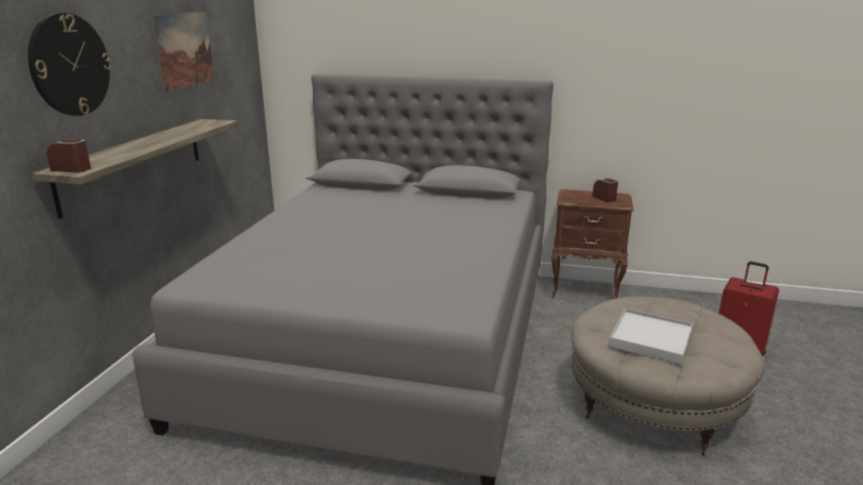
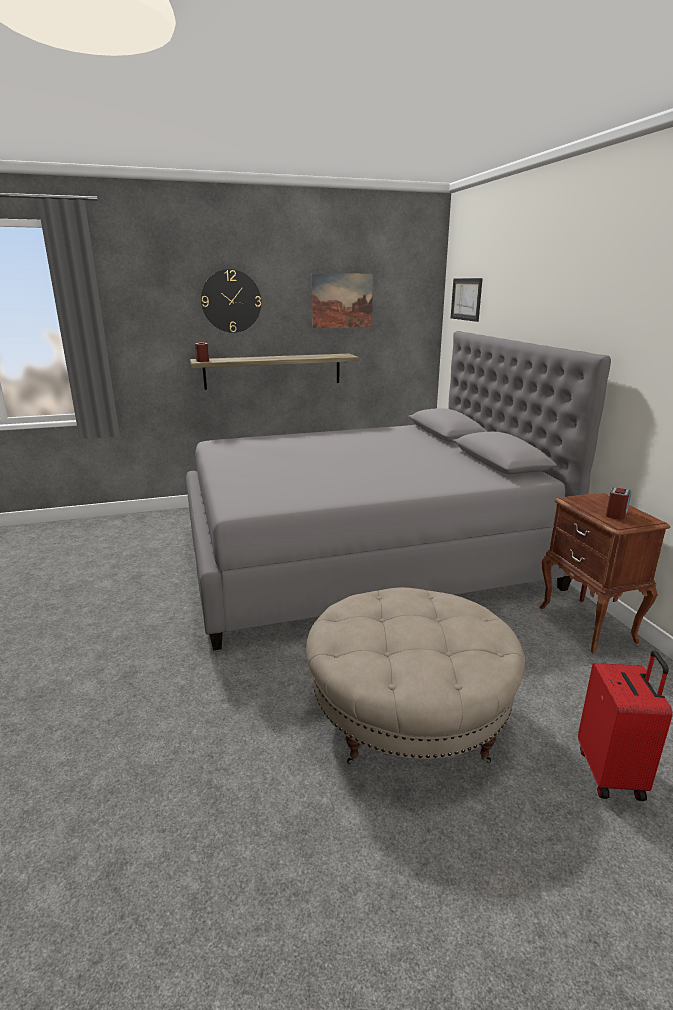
camera: 60 degrees right, 0 degrees up
(310, 38) = (466, 299): none -> picture
(651, 339) = (381, 624): white tray -> none

